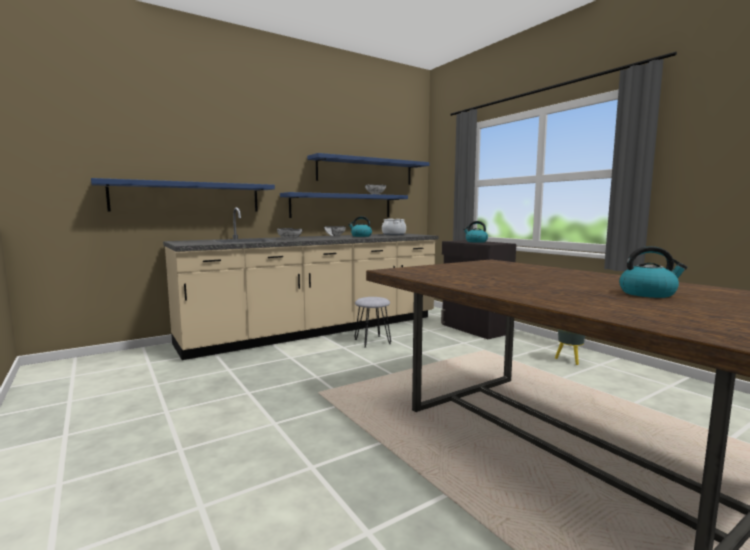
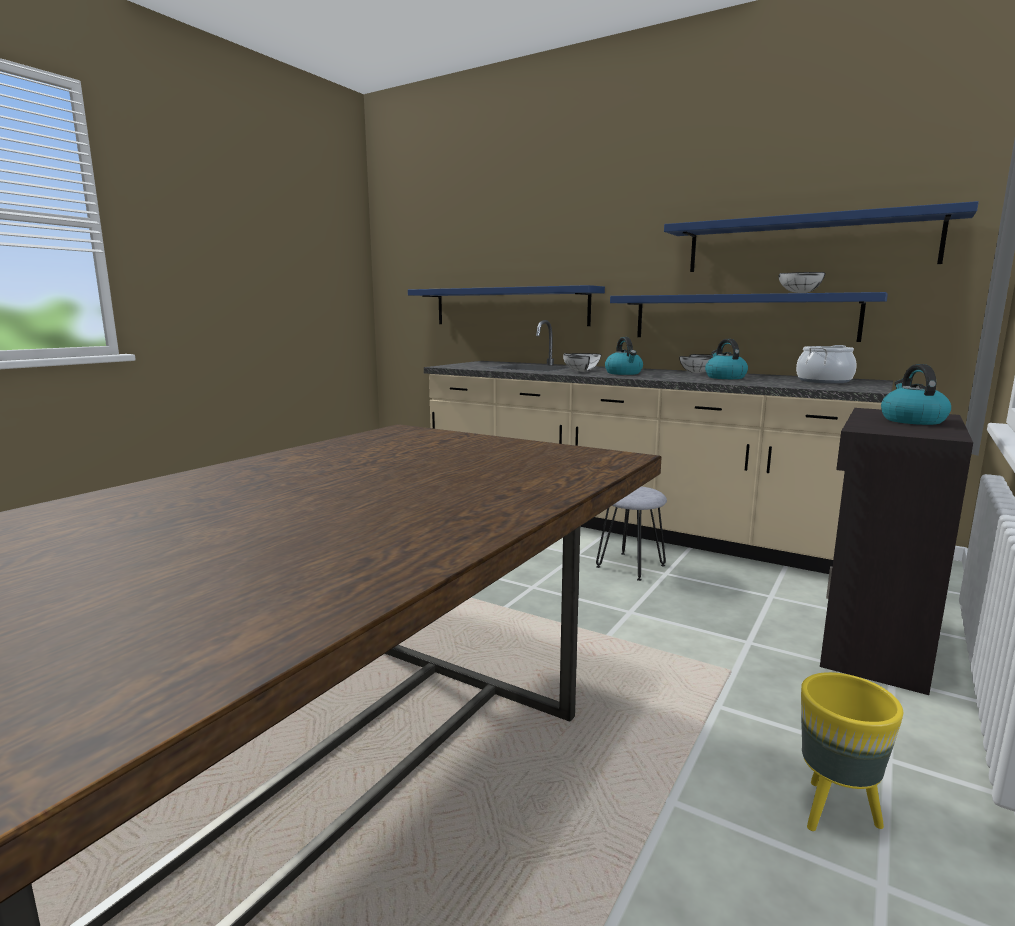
camera: 65 degrees right, 5 degrees up
(648, 294) = (177, 555): kettle -> kettle (624, 373)

